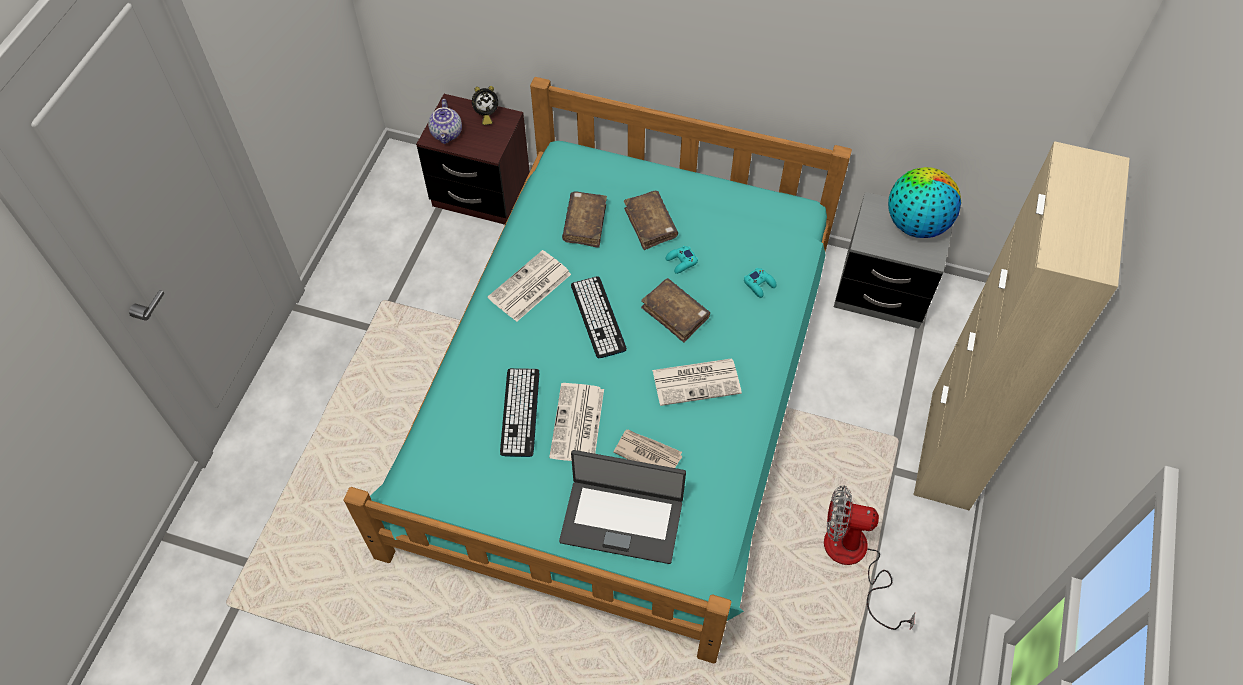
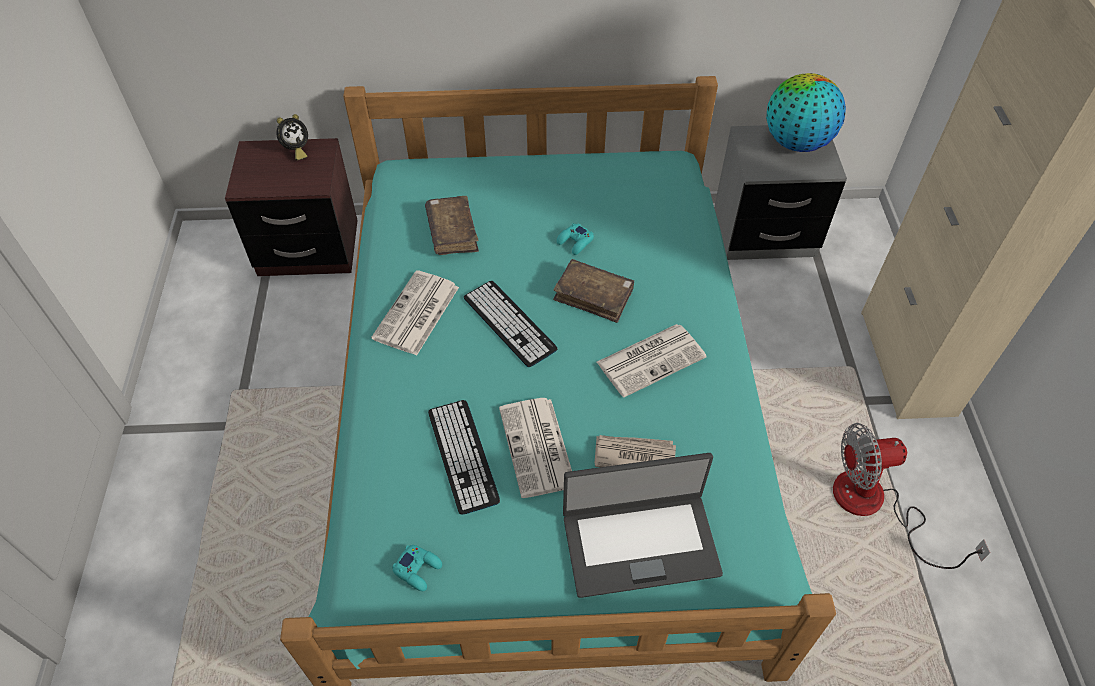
camera: 20 degrees left, 5 degrees down
(447, 134) = (258, 179): teapot -> none
(650, 224) = (524, 214): brown book -> none
(759, 284) = (668, 242): turquoise game controller -> turquoise game controller (418, 569)

